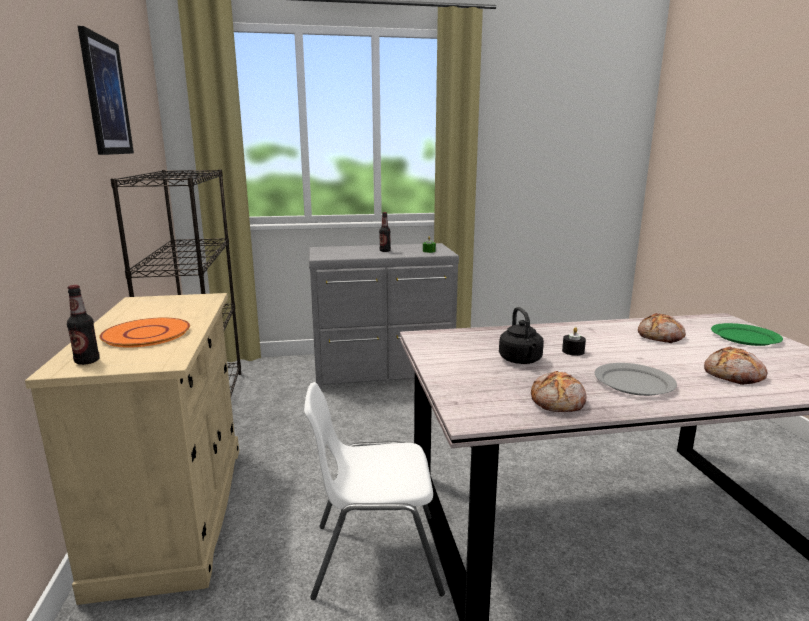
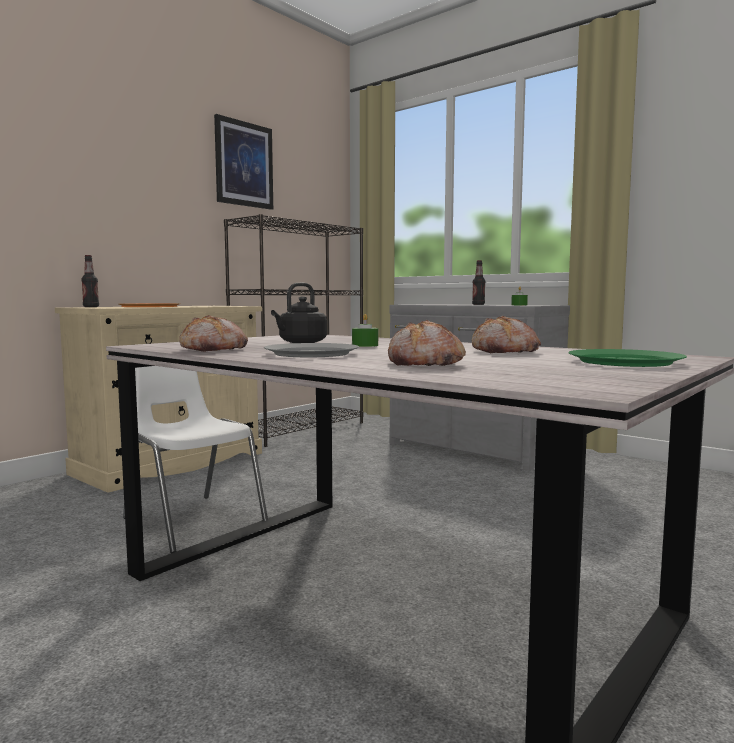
camera: 50 degrees right, 10 degrees down
(573, 351) = (365, 345): black candle -> green candle

